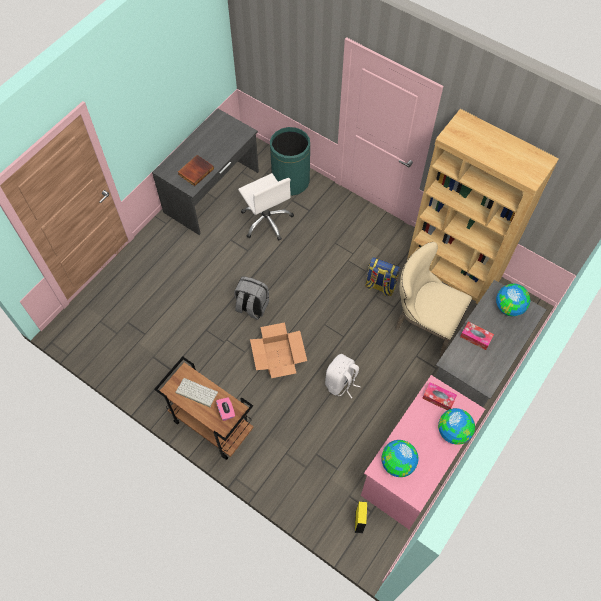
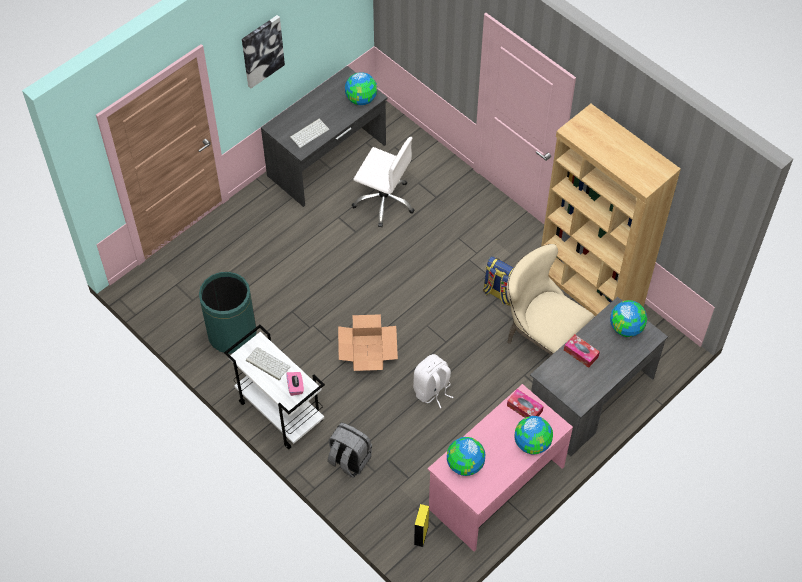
camera: 10 degrees right, 5 degrees down
(142, 102) = (262, 51): none -> picture
(195, 171) = (309, 132): book -> keyboard
(211, 425) = (279, 411): brown cart -> white cart
(235, 135) = (361, 99): none -> globe
(252, 307) = (348, 294): grey backpack -> grey backpack (349, 460)
(267, 220) = (384, 201): white office chair -> white office chair turned 45 degrees counterclockwise
(290, 181) = (421, 161): green trash can -> green trash can (232, 334)

